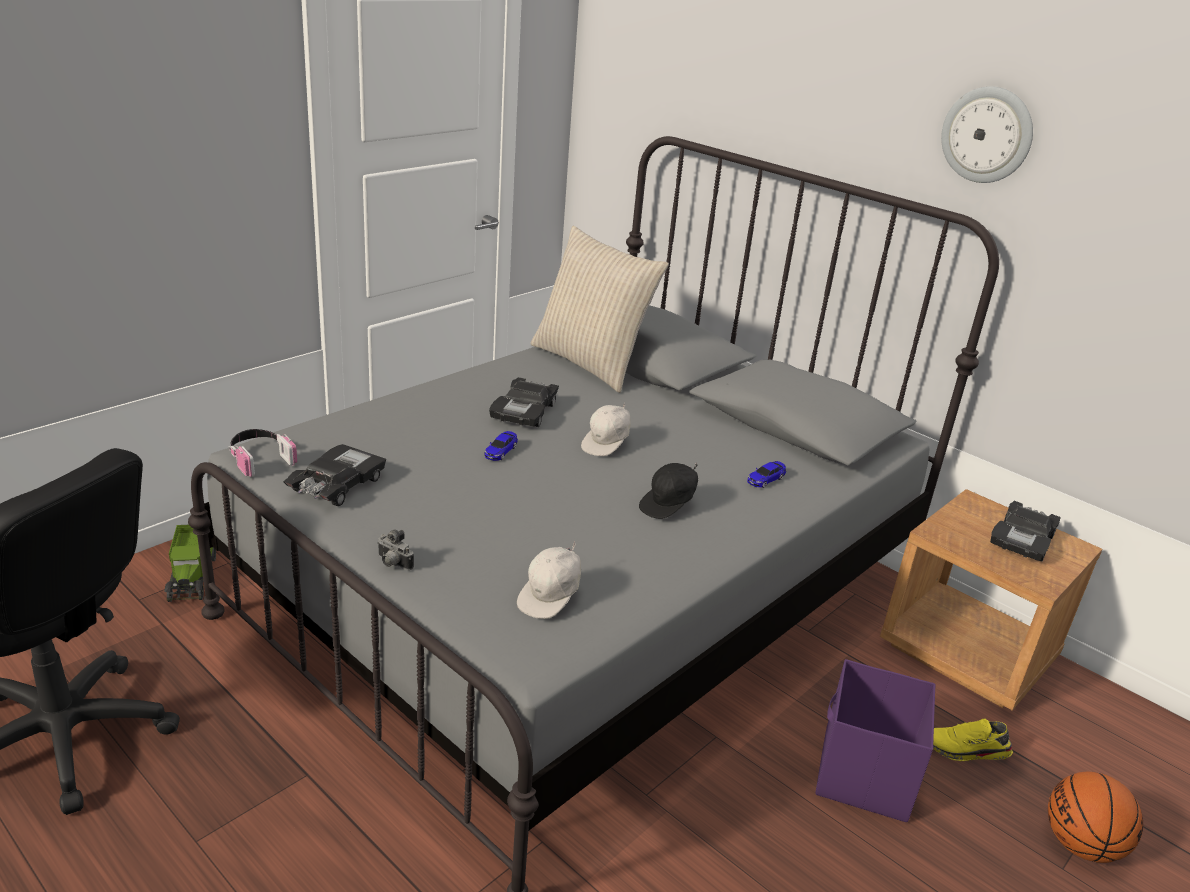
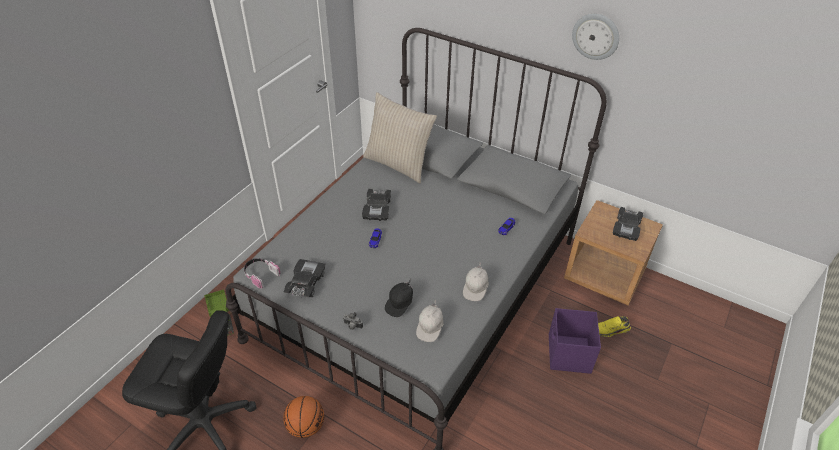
camera: 10 degrees left, 15 degrees up
(607, 444) = (425, 222): white cap -> white cap (476, 289)
(669, 505) = (466, 257): black cap -> black cap (400, 304)
(1080, 845) = (663, 366): basketball -> basketball (306, 426)

